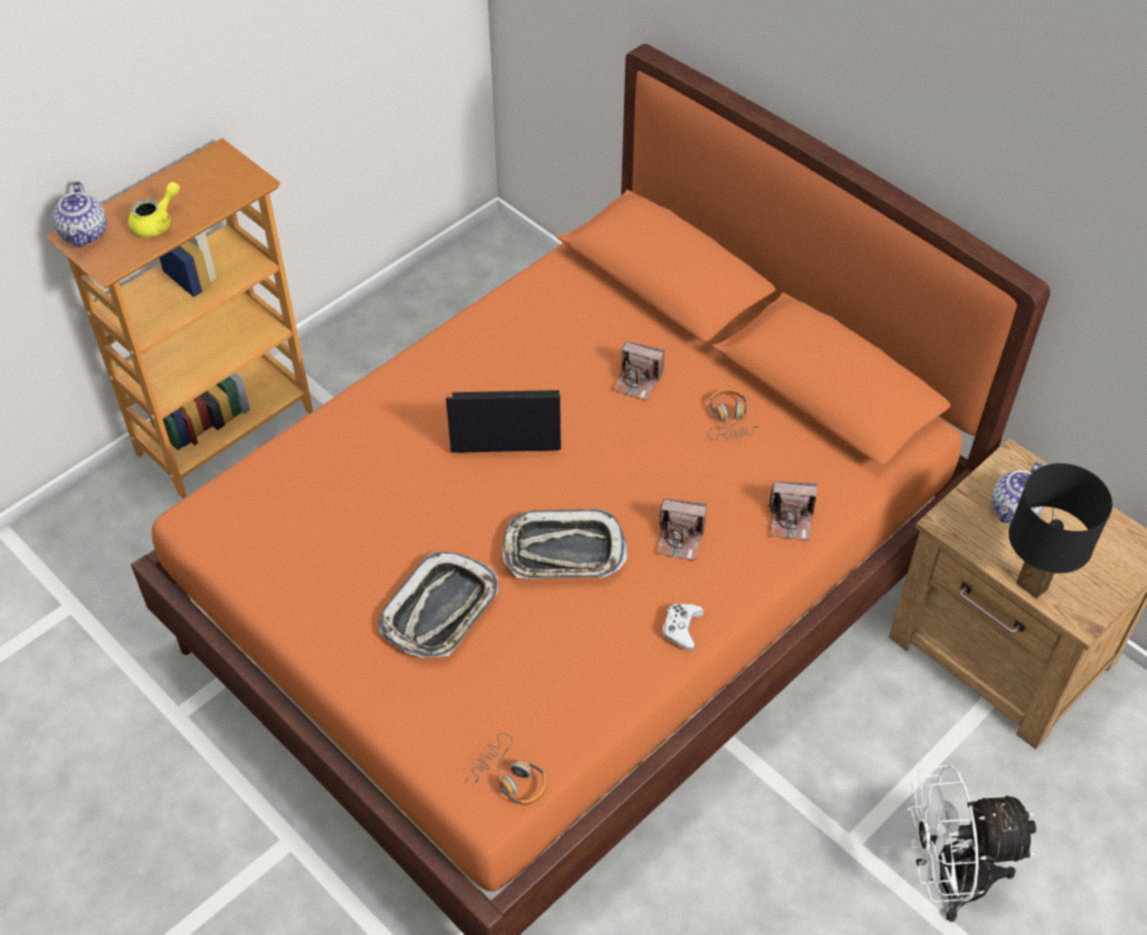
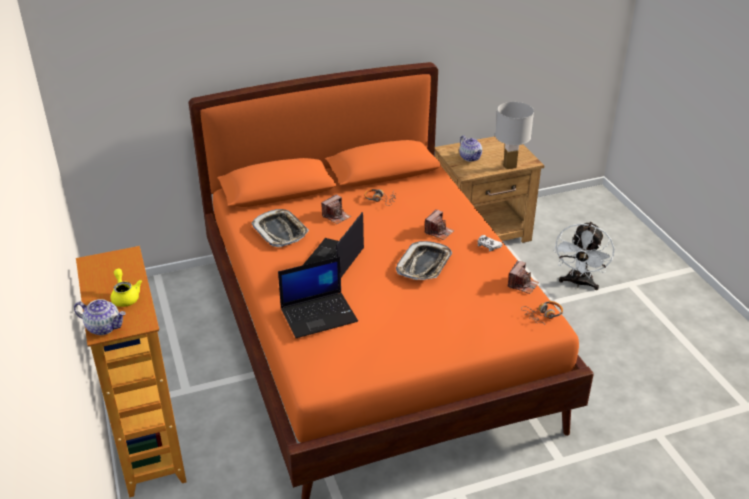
camera: 65 degrees left, 15 degrees down
(353, 462) = (319, 314): none -> laptop
(441, 611) = (435, 311): tray -> tray (280, 231)
(791, 520) = (448, 201): camera -> camera (522, 284)
(1032, 586) = (510, 166): black table lamp -> white table lamp

